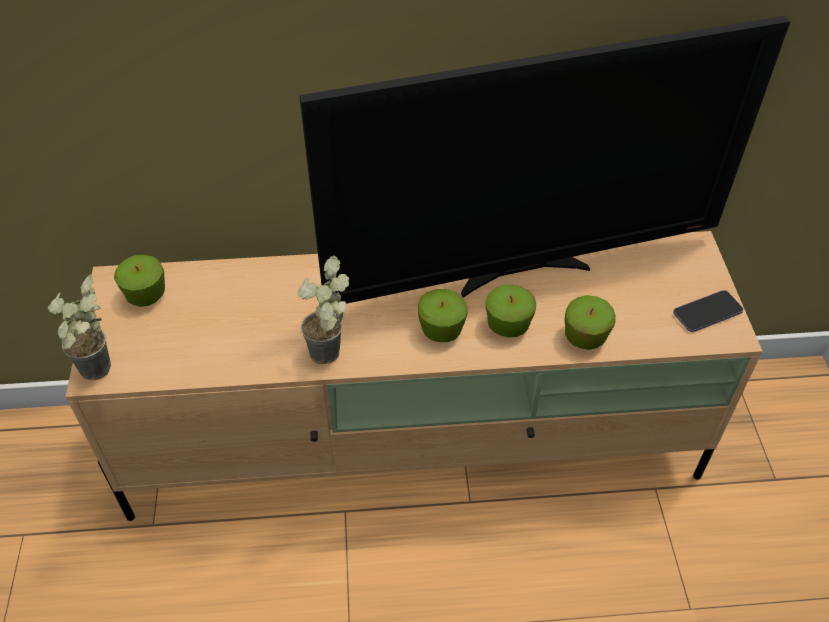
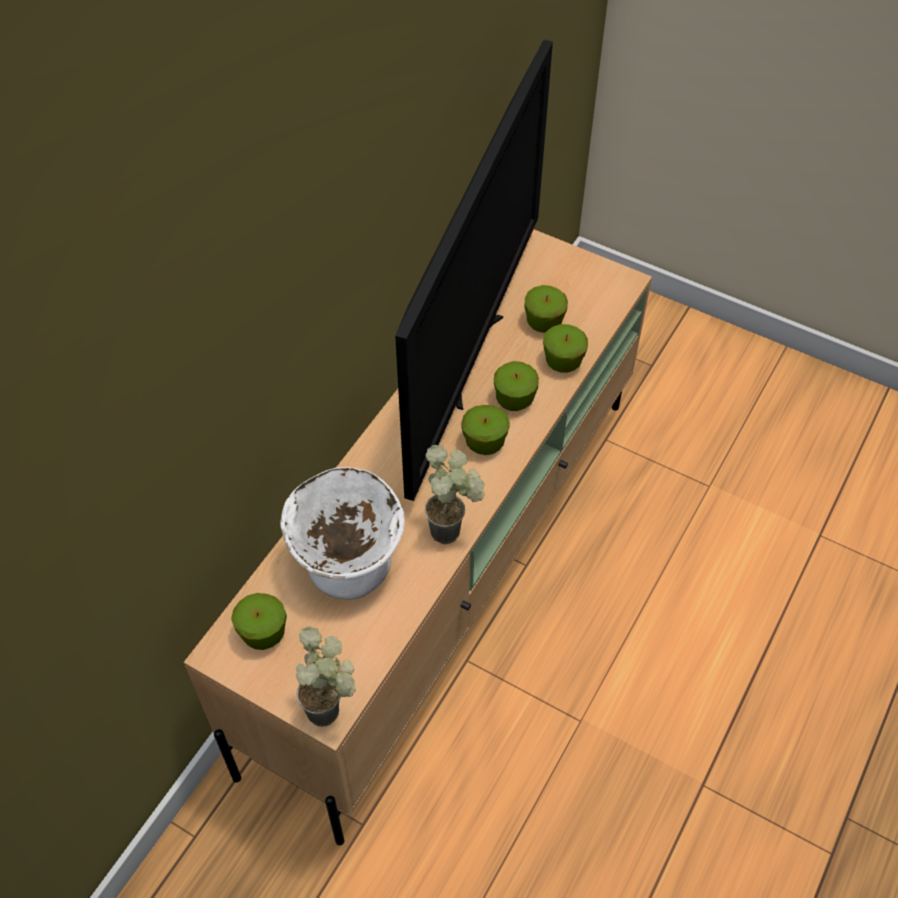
camera: 55 degrees left, 5 degrees up
(246, 309) = (349, 563): none -> white bowl
(615, 300) = (544, 322): none -> apple
(707, 313) = (597, 281): phone -> none

